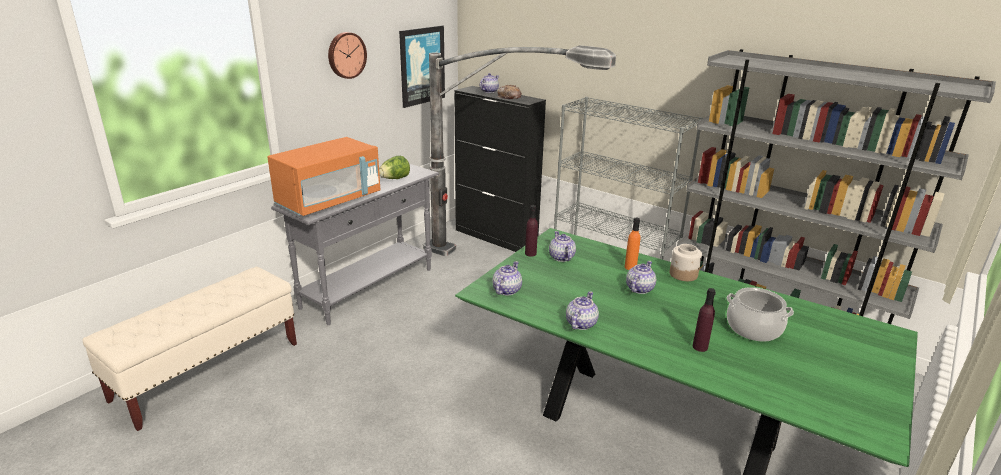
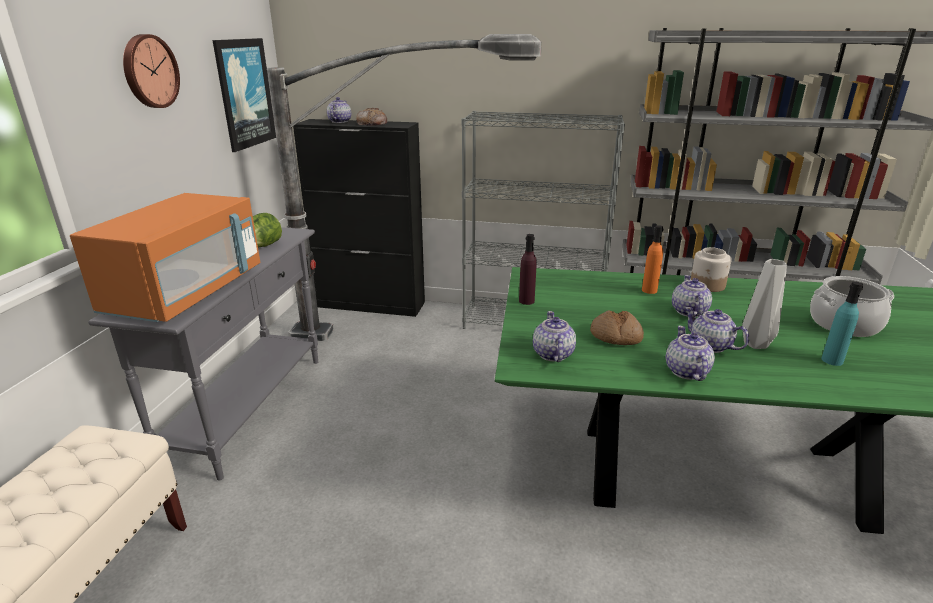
camera: 25 degrees left, 0 degrees up
(561, 257) = (566, 297): teapot -> teapot (710, 346)
(562, 291) = (615, 336): none -> bread
(657, 322) = (756, 345): none -> grey vase
(700, 347) = (832, 360): purple bottle -> turquoise bottle

